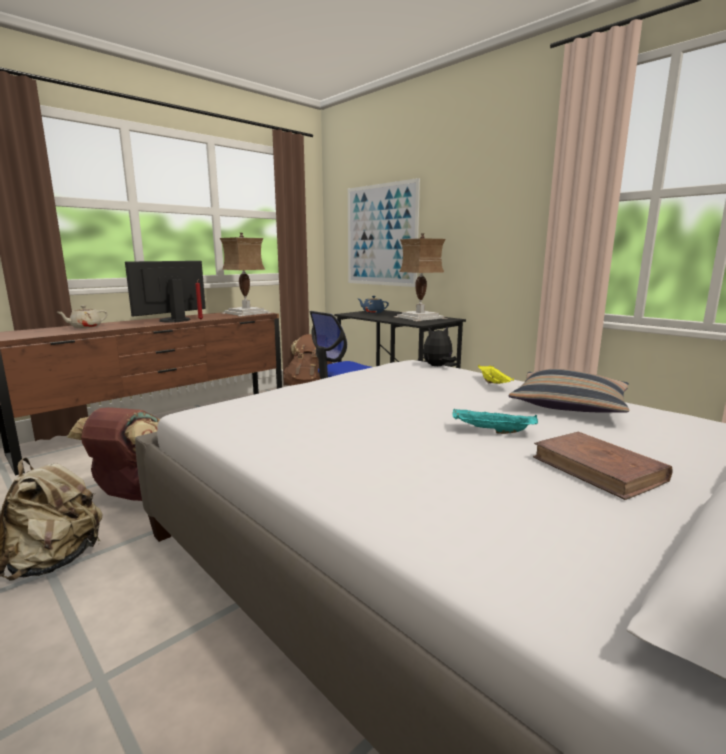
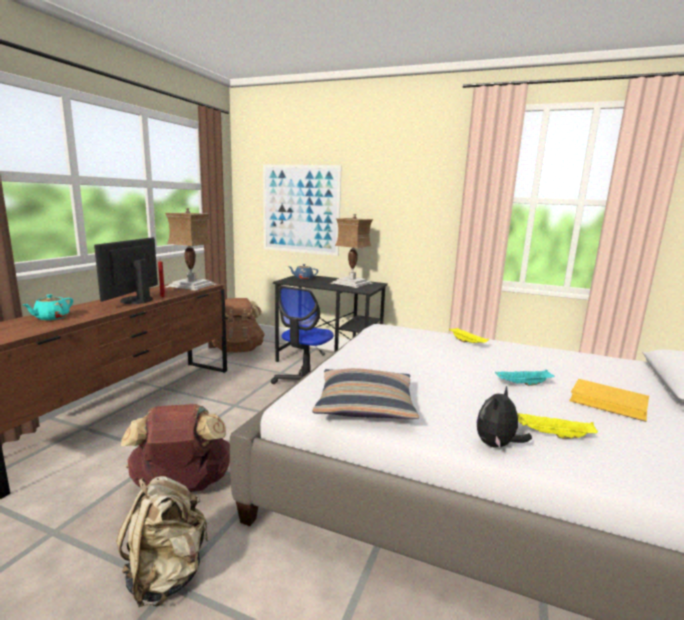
camera: 25 degrees left, 0 degrees up
(85, 327) = (51, 318): beige teapot -> turquoise teapot
(432, 487) = (552, 435): none -> yellow tray
(438, 366) = (409, 329): plush toy -> plush toy (497, 445)
(569, 405) = (532, 355): pillow -> pillow (365, 405)
(598, 469) = (608, 403): brown book -> yellow book

